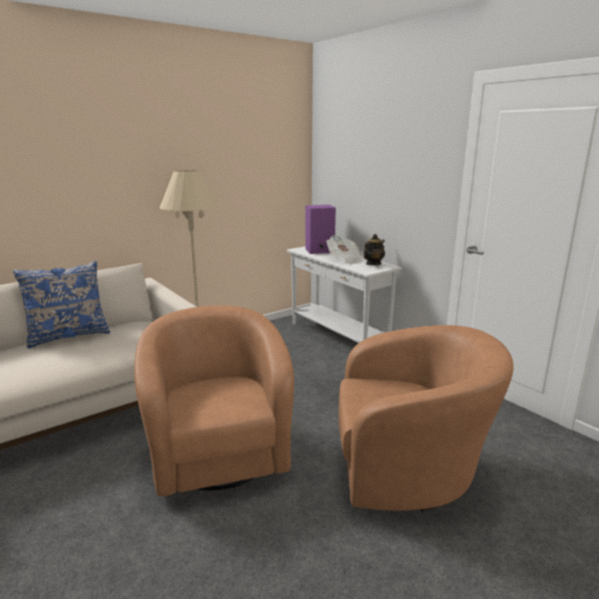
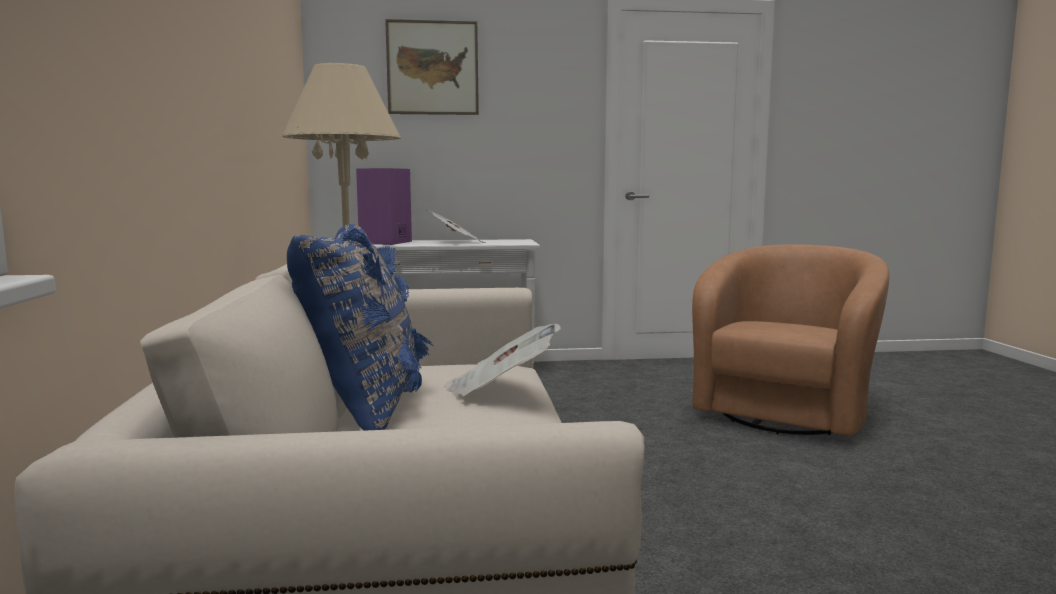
camera: 60 degrees left, 10 degrees down
(97, 351) = (500, 390): none -> newspaper
(219, 453) = (681, 488): brown armchair -> none
(363, 139) = (432, 68): none -> picture
(373, 264) = (499, 240): teapot -> none

